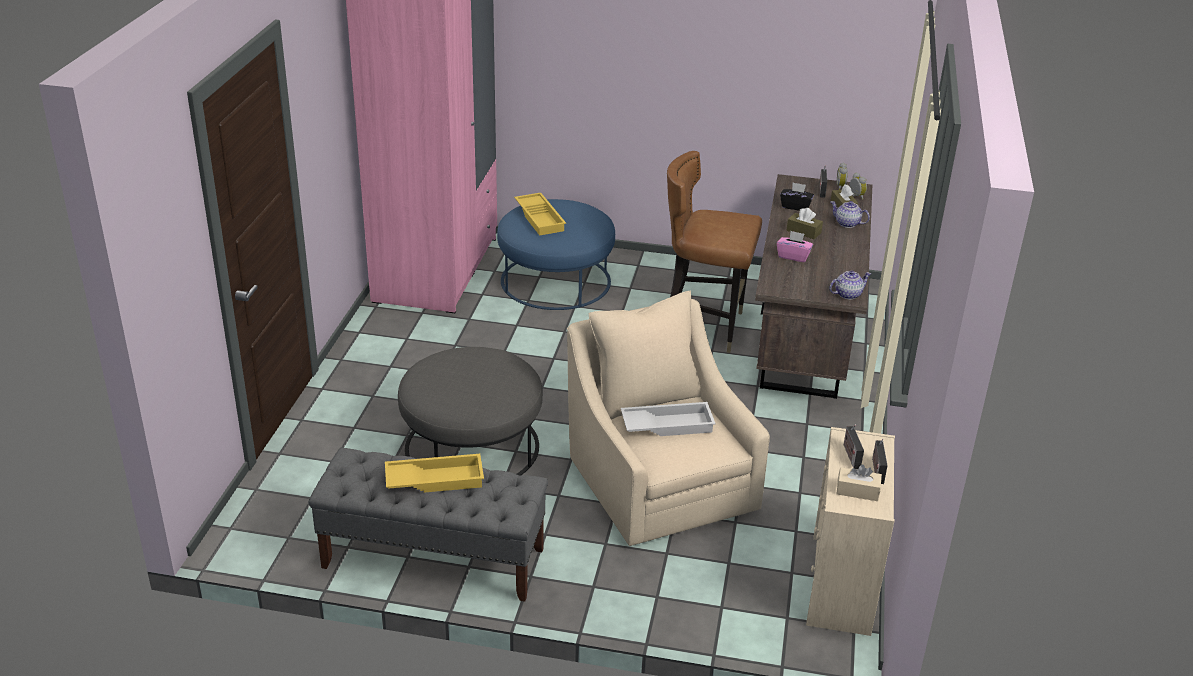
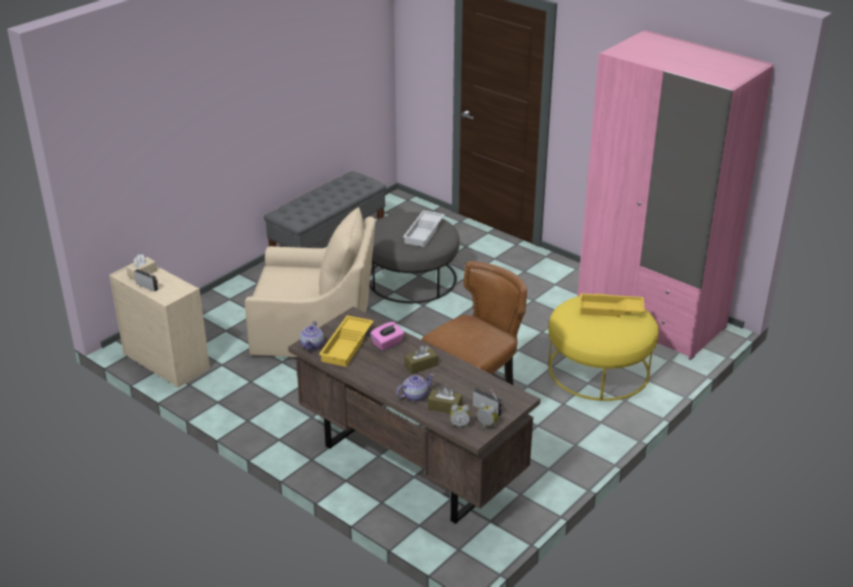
camera: 120 degrees right, 0 degrees up
(435, 479) = (328, 199): yellow tray -> yellow tray (347, 345)
(555, 280) = (599, 369): blue ottoman -> yellow ottoman
(667, 424) = (302, 281): white tray -> white tray (424, 232)
(795, 206) = (468, 380): black tissue box -> none
(850, 455) = (169, 284): radio -> none

